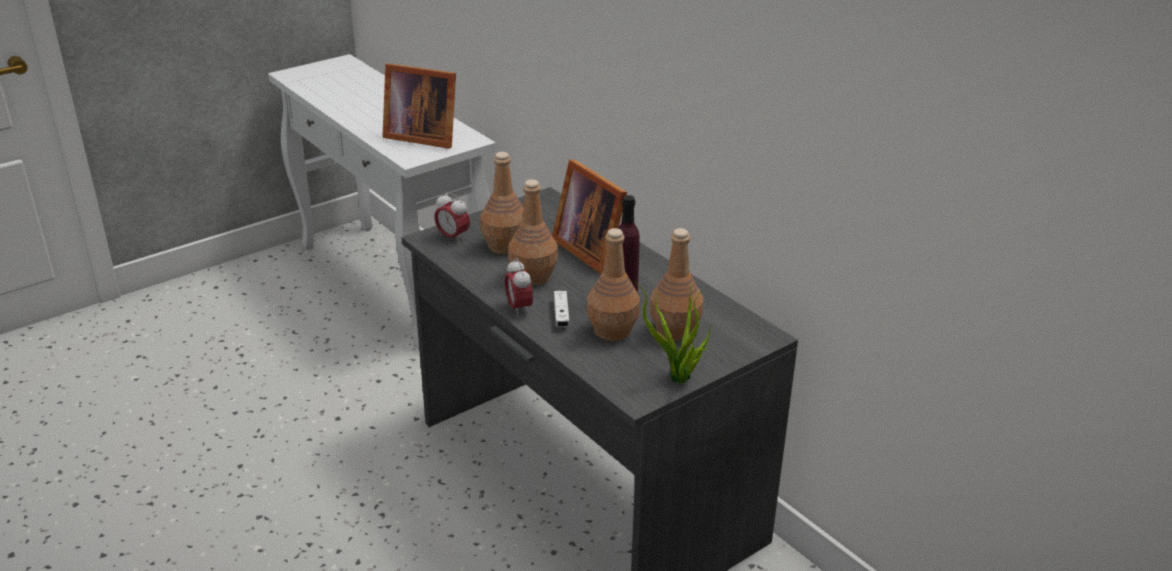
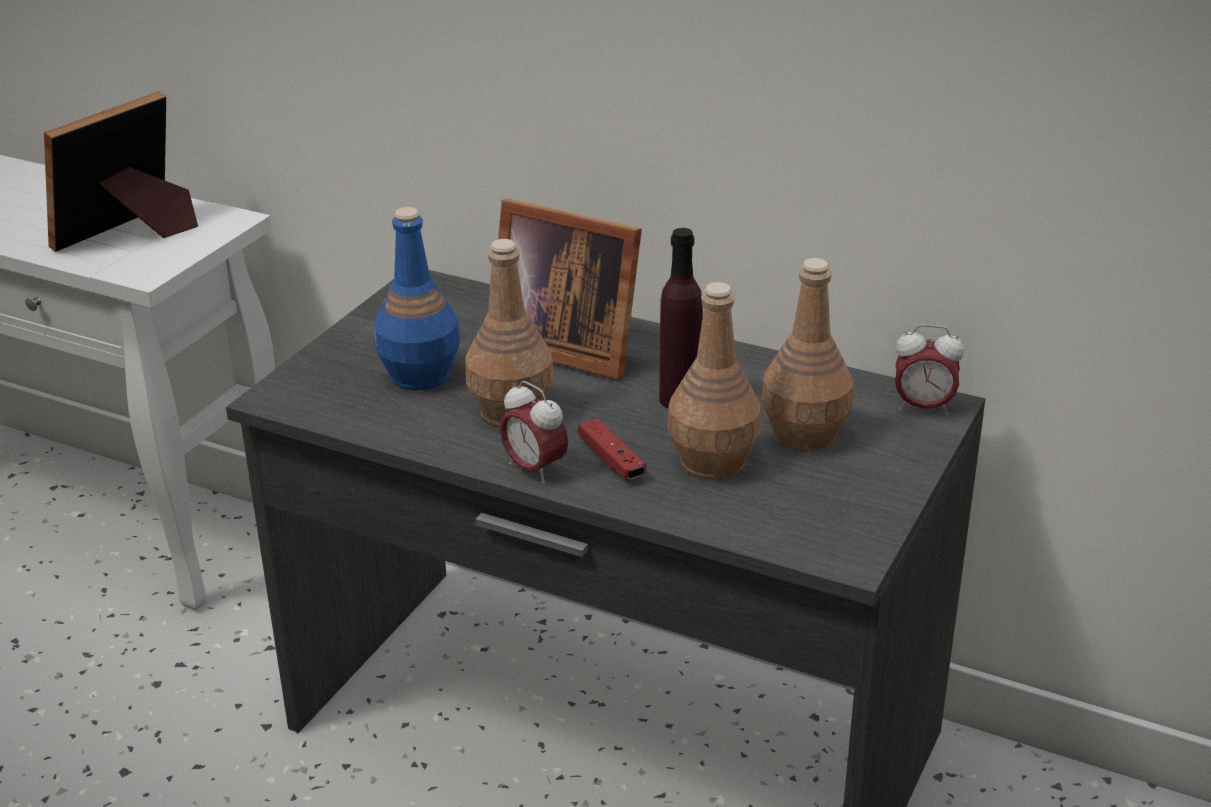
camera: 25 degrees left, 0 degrees up
(421, 136) = (131, 233): picture frame -> picture frame turned 135 degrees clockwise
(453, 237) = (319, 384): alarm clock -> alarm clock (923, 407)
(505, 246) = (420, 376): brown bottle -> blue bottle
(561, 315) = (611, 460): white game controller -> red game controller
(678, 379) = (880, 508): potted plant -> none

